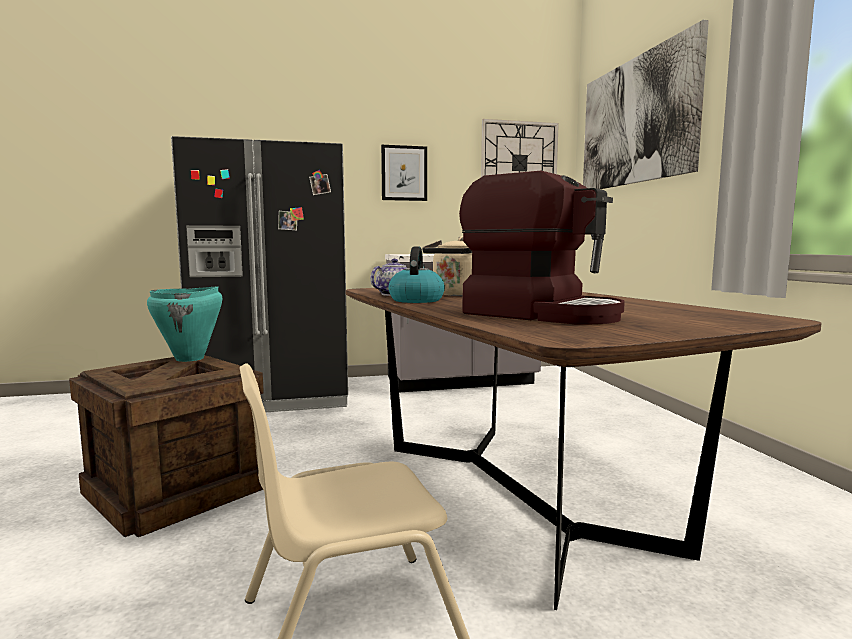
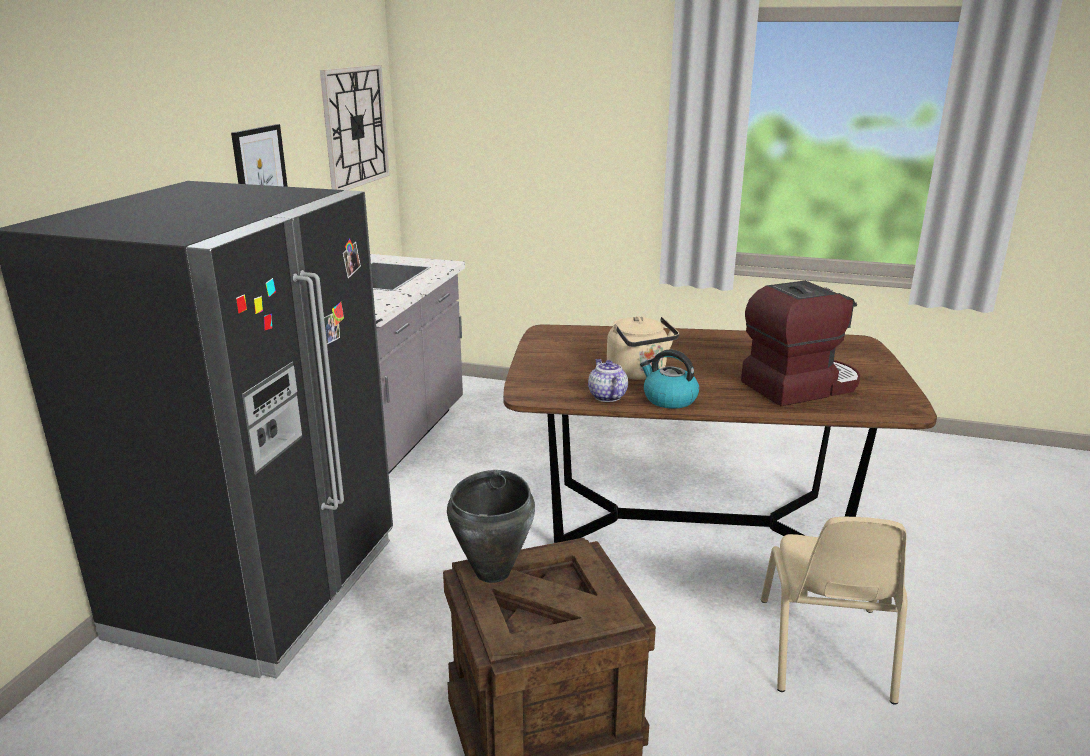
camera: 60 degrees left, 15 degrees up
(190, 359) = (493, 572): turquoise cooking pot -> black cooking pot
(636, 121) = (518, 92): picture -> none

